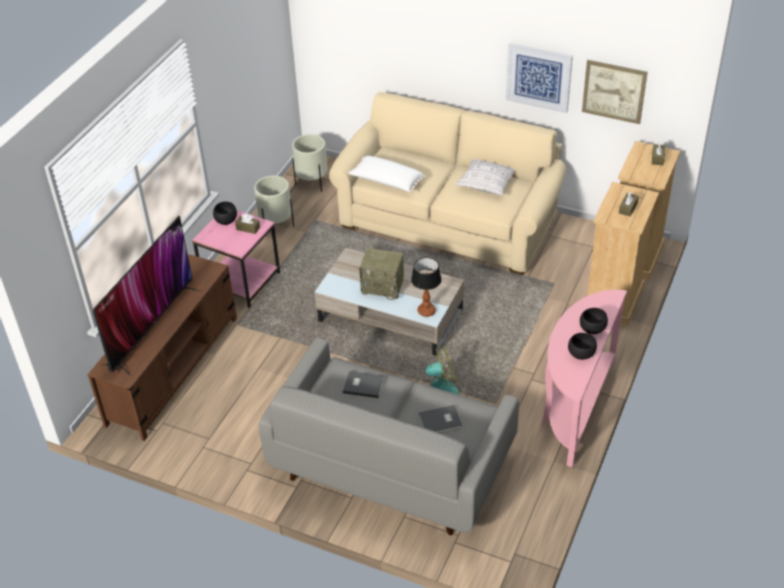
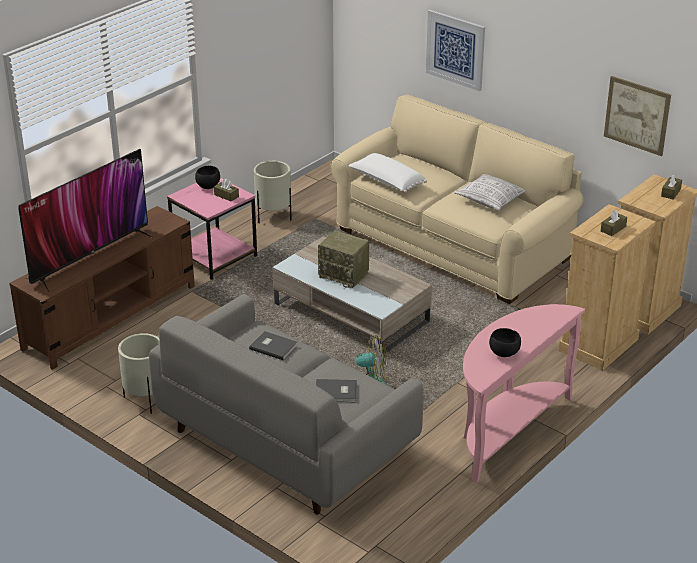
camera: 15 degrees right, 10 degrees down
(312, 183) = (328, 187): beige planter -> beige planter (145, 399)
(426, 311) = (378, 304): table lamp -> none
(538, 77) = (563, 93): picture -> picture (455, 49)
(592, 329) = (528, 334): black bowl -> none

